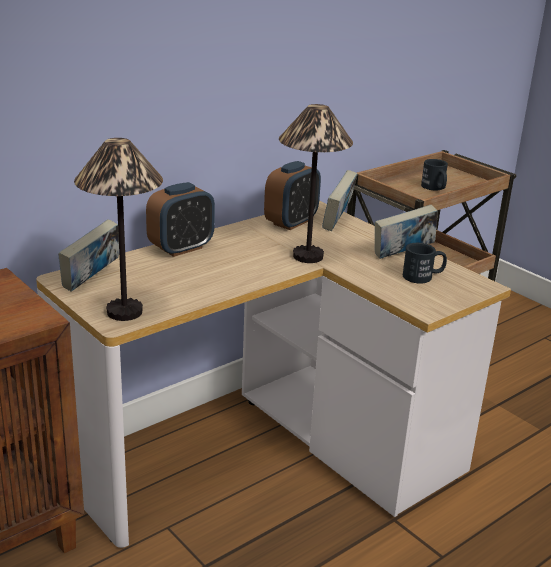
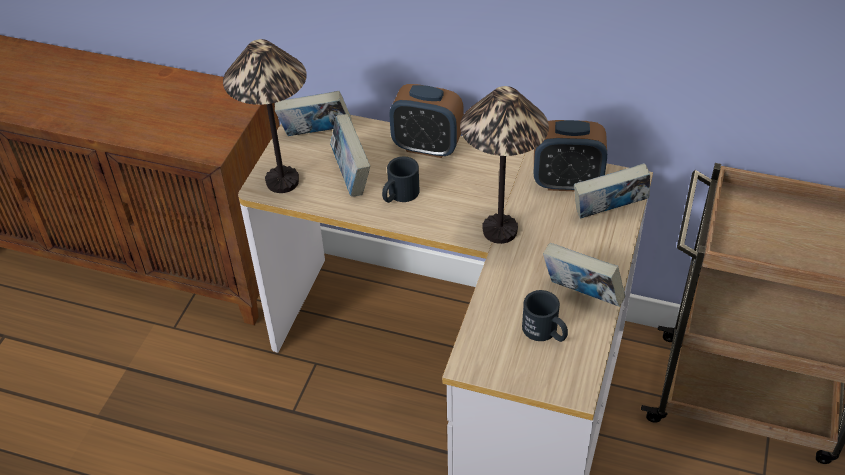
camera: 60 degrees right, 20 degrees up
(166, 284) = (351, 176): none -> book
(435, 188) = (798, 244): black mug -> black mug (399, 195)

